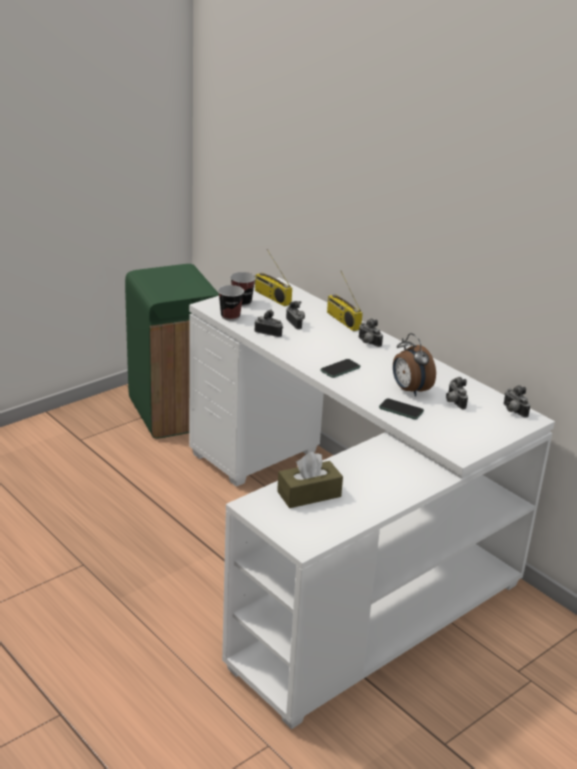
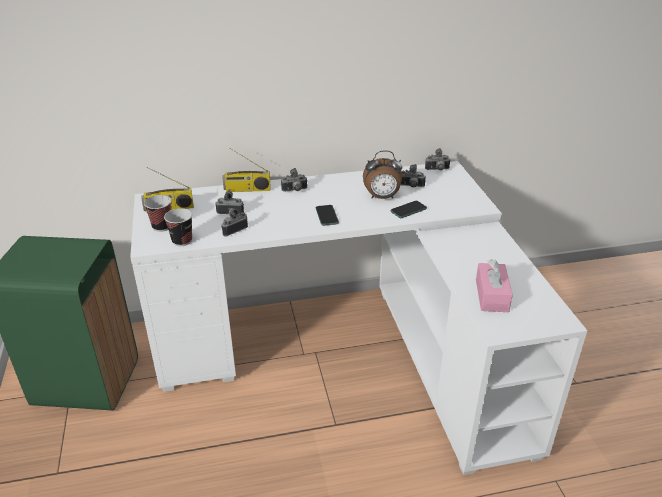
camera: 60 degrees left, 5 degrees up
(309, 494) = (491, 295): brown tissue box -> pink tissue box

